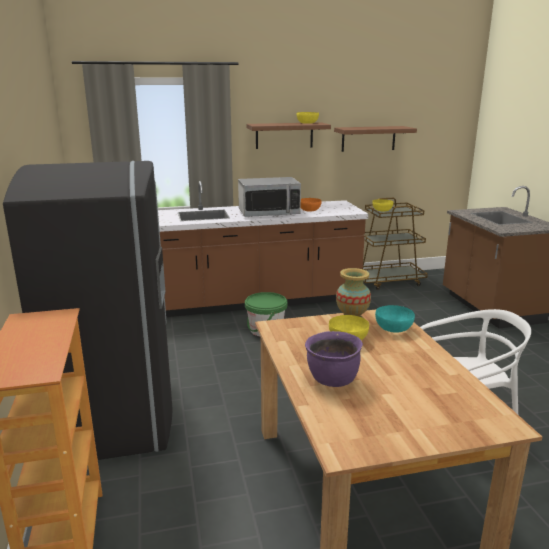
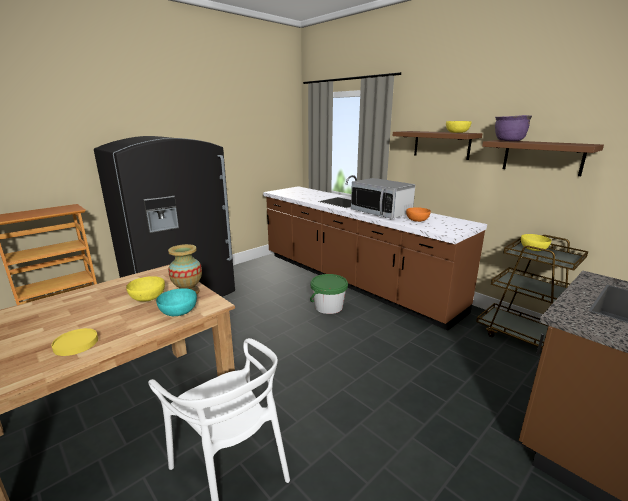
camera: 60 degrees right, 0 degrees up
(332, 380) = (70, 305): purple cooking pot -> purple cooking pot (509, 141)
(431, 375) = (76, 343): none -> yellow plate

